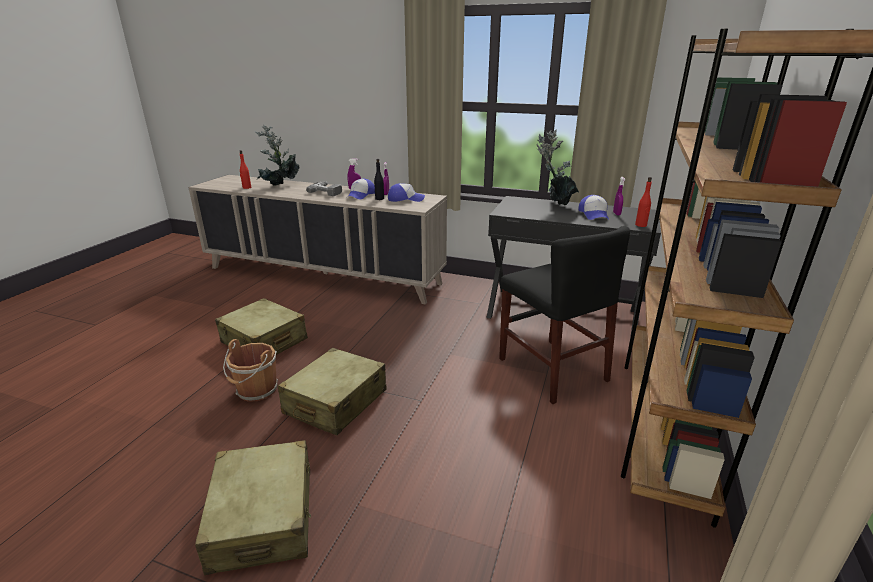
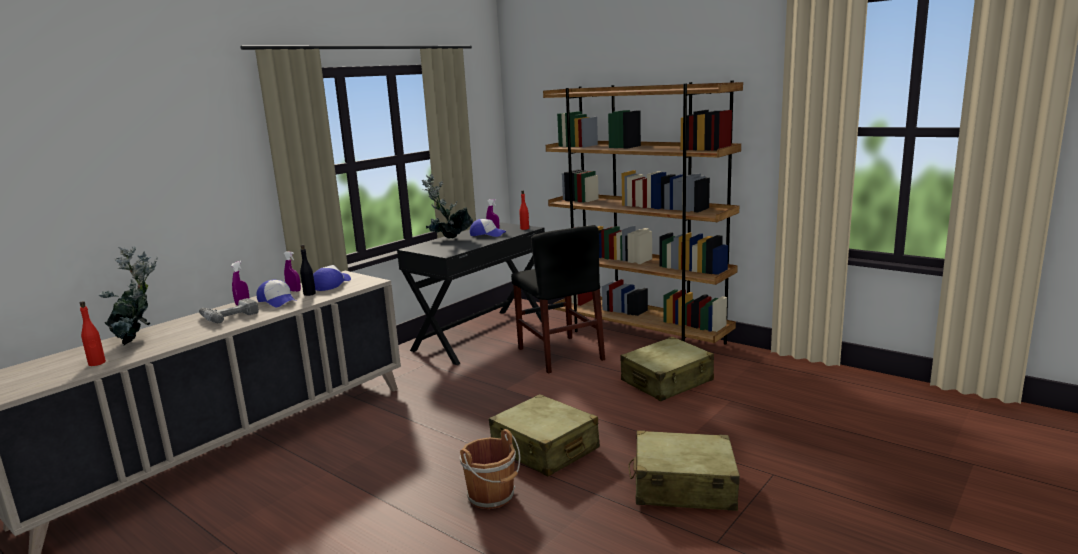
camera: 70 degrees left, 10 degrees down
(264, 341) = (381, 494): beige suitcase -> beige suitcase (667, 381)
(552, 369) = (560, 354): black chair -> black chair turned 75 degrees clockwise

